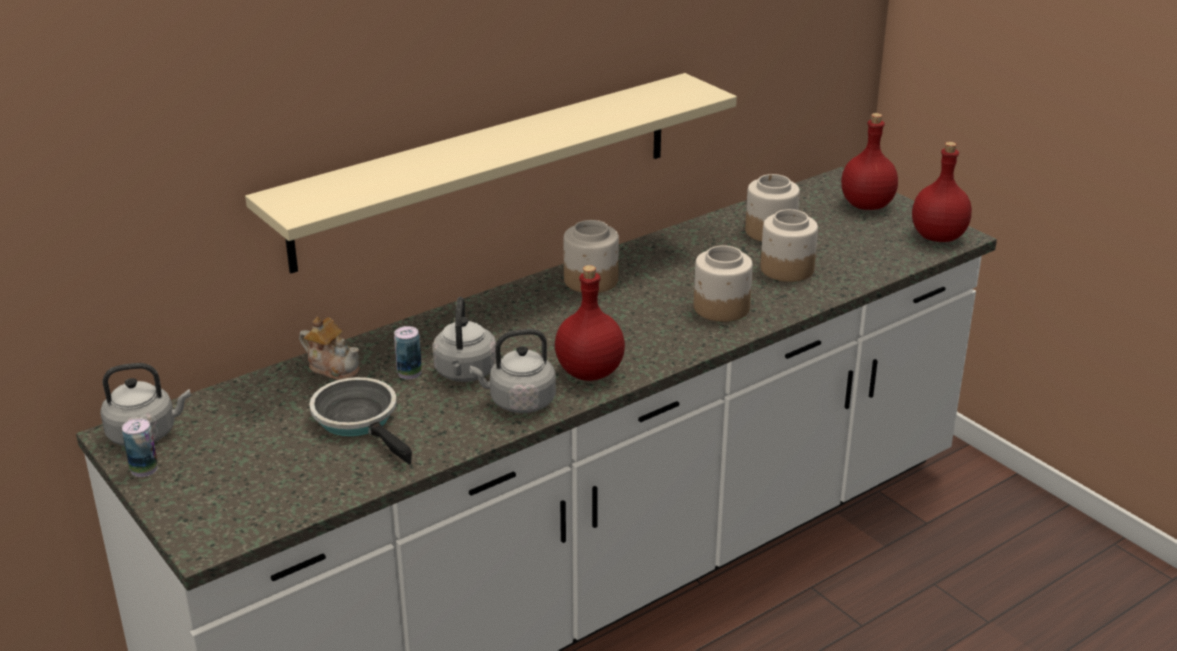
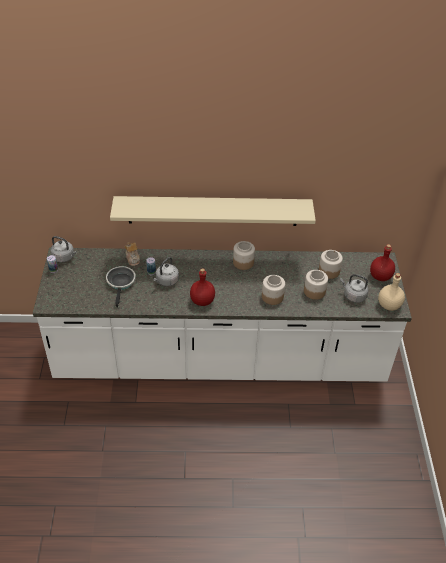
camera: 35 degrees right, 15 degrees up
(519, 402) = (170, 301): grey kettle -> grey kettle (353, 296)
(937, 236) = (388, 305): red bottle -> beige bottle

